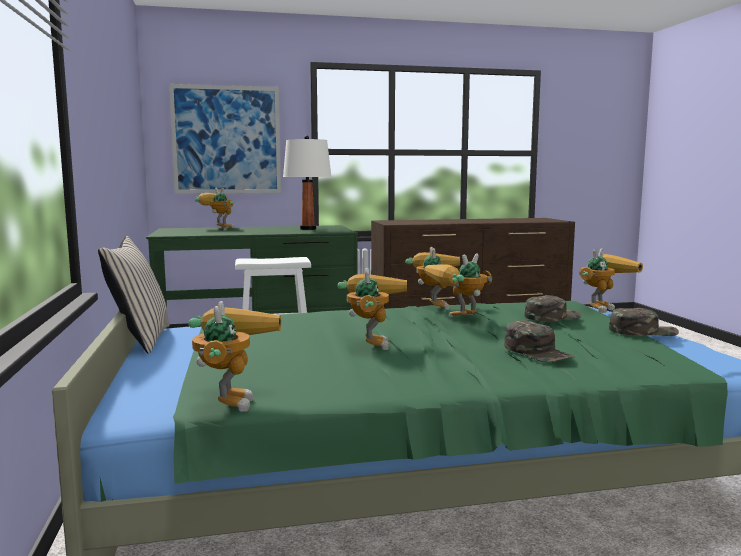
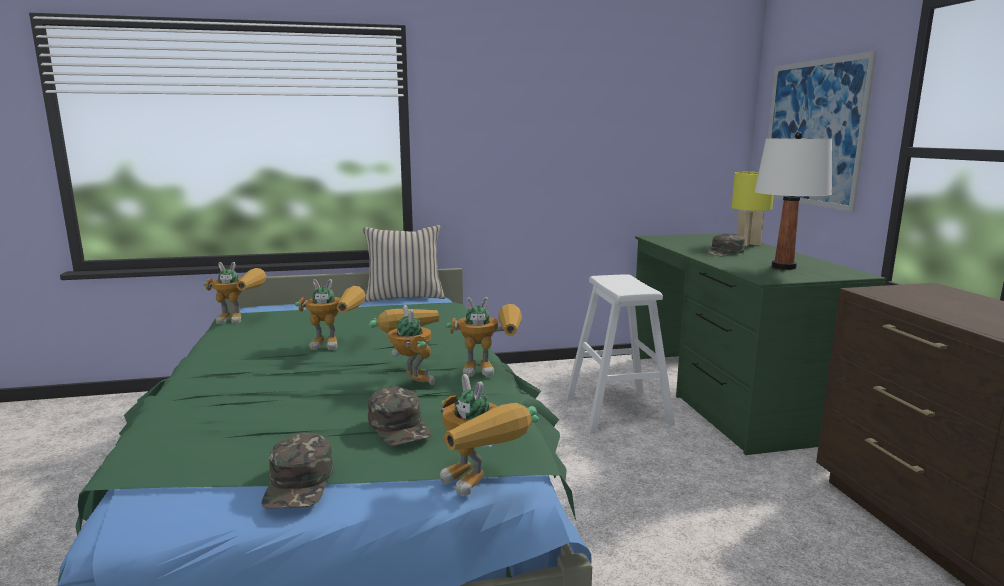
camera: 90 degrees right, 5 degrees up
(217, 228) = (748, 244): toy robot -> yellow table lamp
(537, 352) = (247, 398): green cap -> green cap (723, 252)

